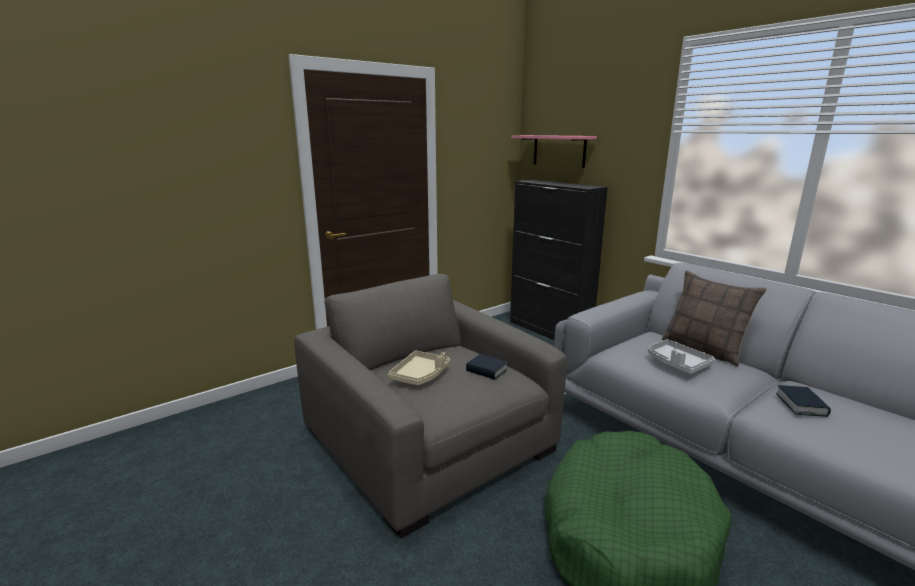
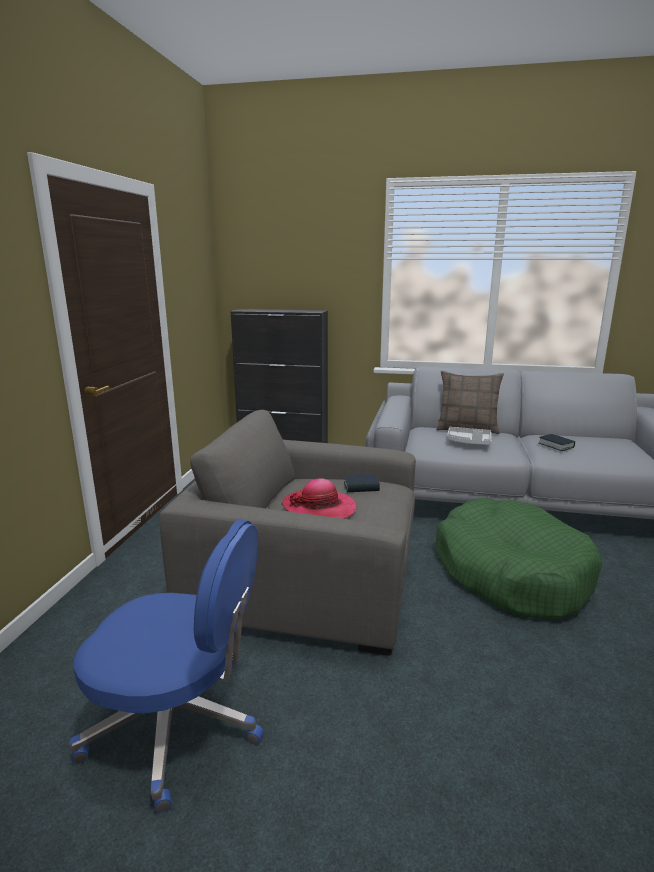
camera: 40 degrees left, 0 degrees up
(223, 496) = (178, 726): none -> blue office chair
(420, 375) = (319, 508): beige tray -> hat
(559, 150) = (267, 278): pink shelf -> none

